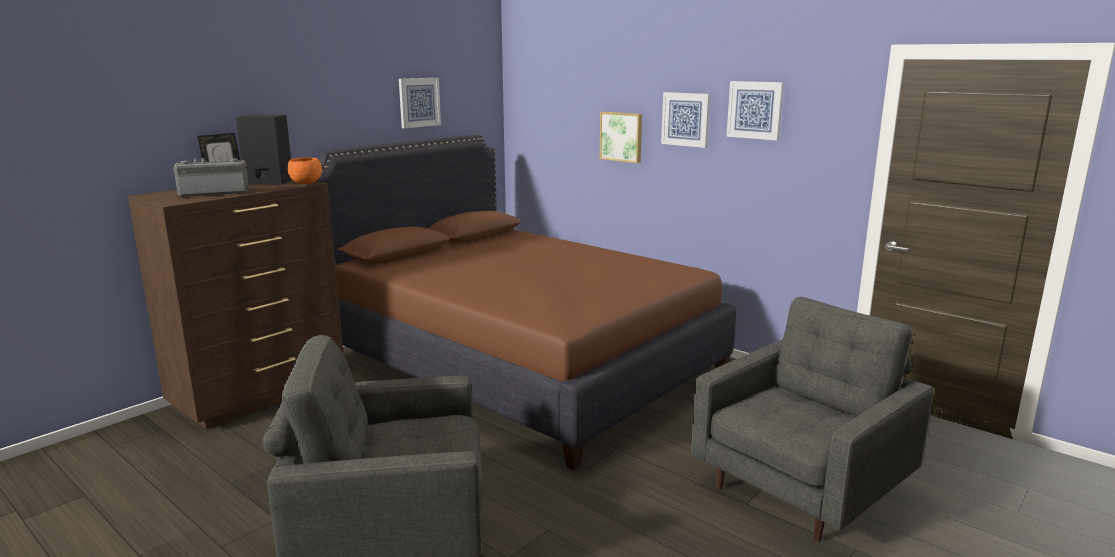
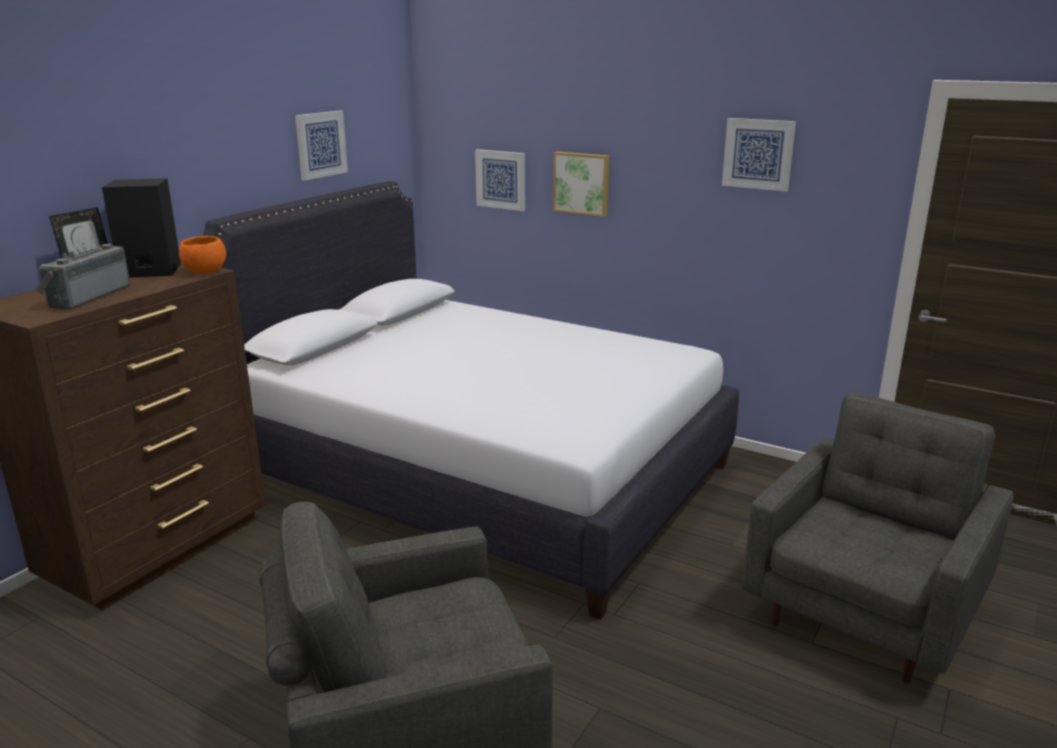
camera: 10 degrees left, 5 degrees up
(214, 193) = (87, 297): radio -> radio turned 45 degrees counterclockwise
(521, 364) = (482, 474): brown bed -> white bed
(685, 119) = (667, 163): picture -> picture (501, 179)

